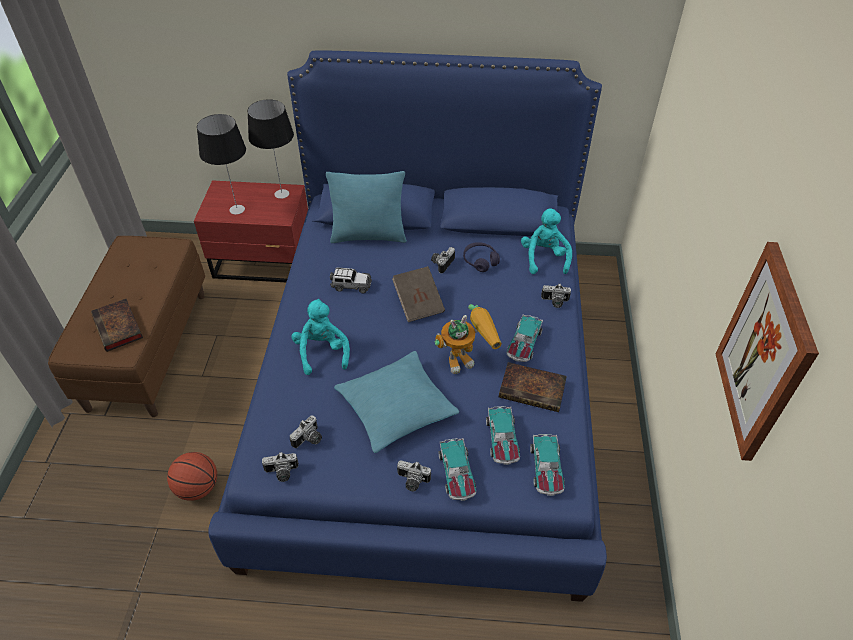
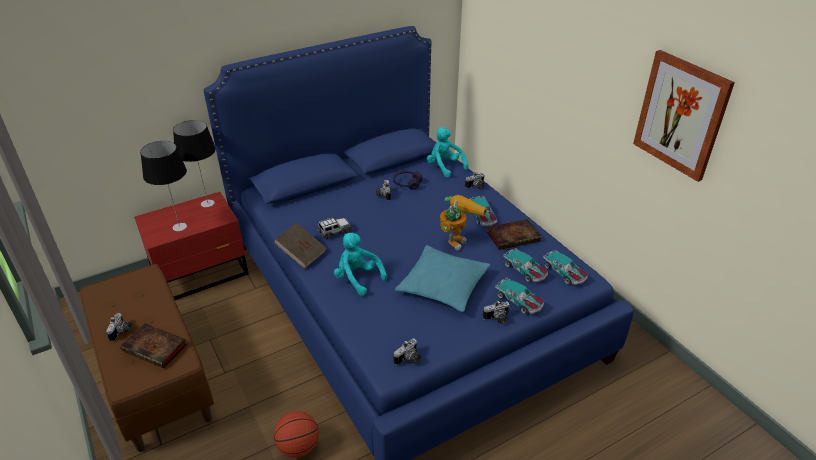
camera: 35 degrees left, 10 degrees down
(309, 440) = (407, 330): camera -> camera (122, 332)
(368, 236) = (314, 199): turquoise pillow -> none
(418, 303) = (393, 222): brown book -> brown book (301, 253)

